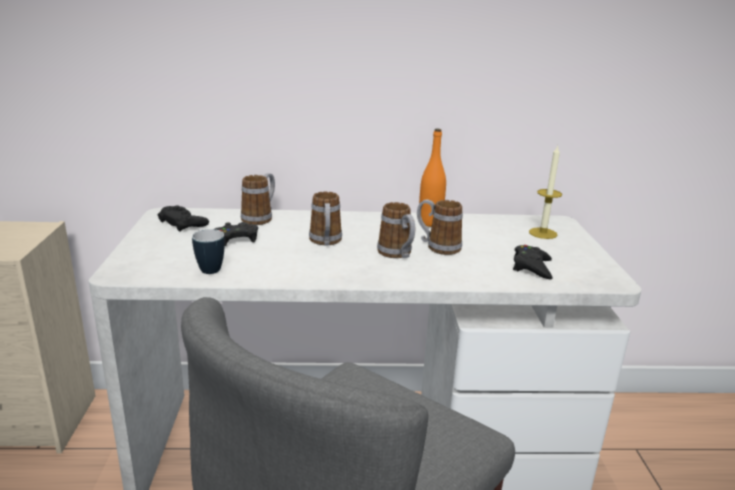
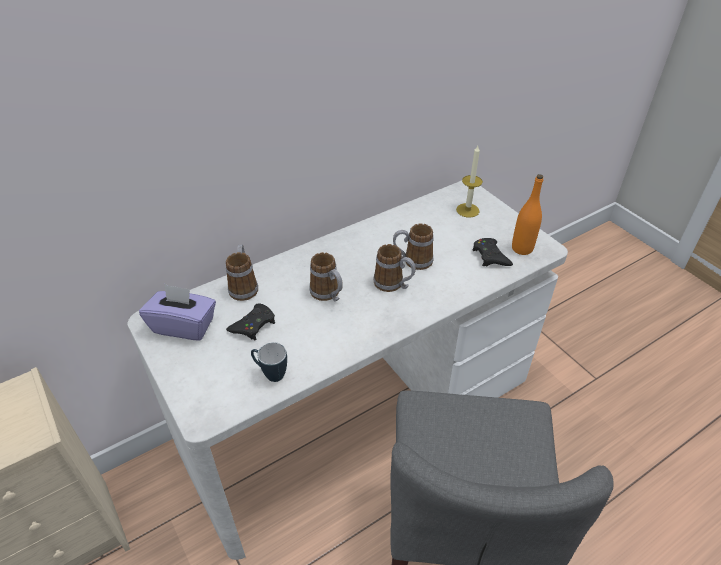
camera: 30 degrees left, 20 degrees up
(183, 223) = (184, 326): black game controller -> purple tissue box
(430, 223) = (382, 232): orange bottle -> orange bottle (522, 248)

